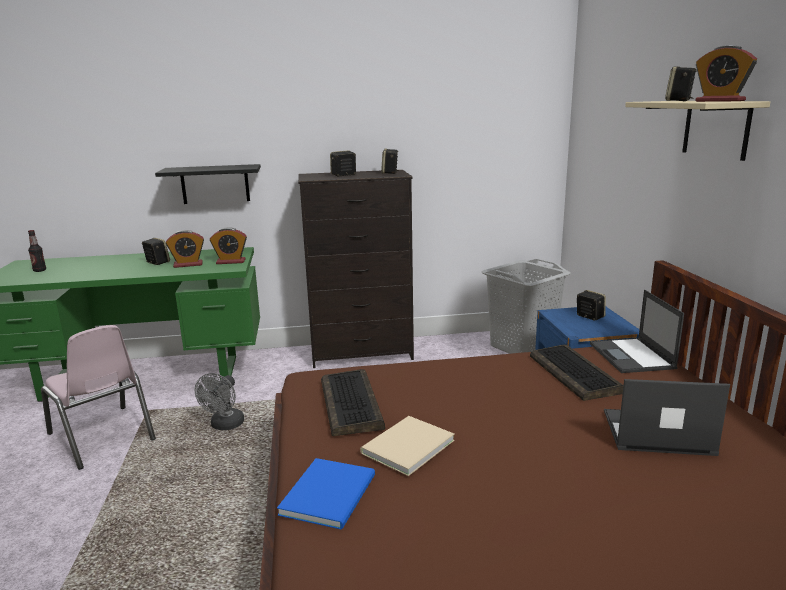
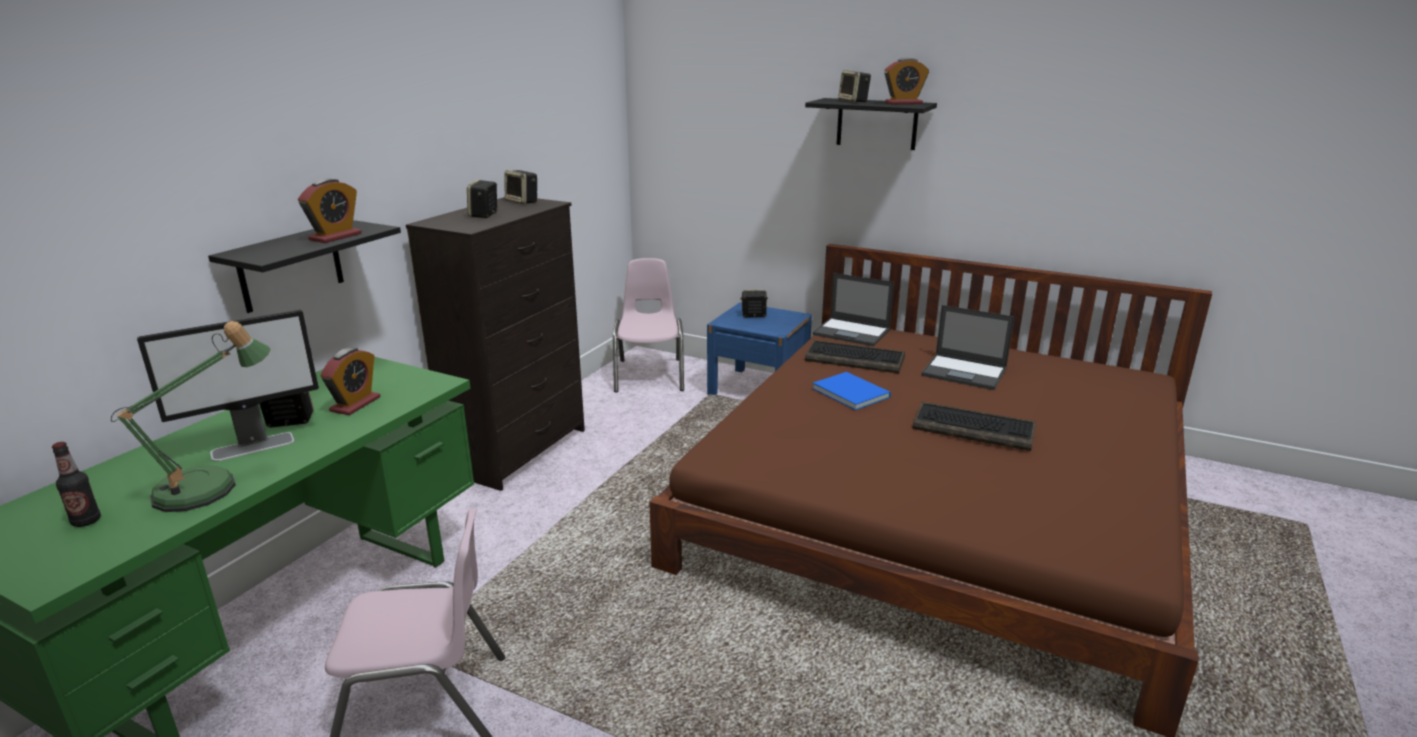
camera: 55 degrees left, 5 degrees up
(79, 274) = (210, 487): none -> table lamp
(125, 266) = (254, 446): none -> monitor
(225, 426) = (547, 592): grey fan -> none
(231, 261) = (406, 378): alarm clock -> alarm clock (335, 237)
(331, 493) = (940, 505): blue book -> blue book (850, 391)
(352, 404) = (802, 453): keyboard -> keyboard (974, 428)
(404, 447) = (901, 455): beige book -> none
(522, 347) = (650, 375): grey laundry basket -> pink chair
(655, 433) = (965, 372): laptop -> laptop turned 105 degrees counterclockwise
(716, 128) = (876, 124): beige shelf -> black shelf

